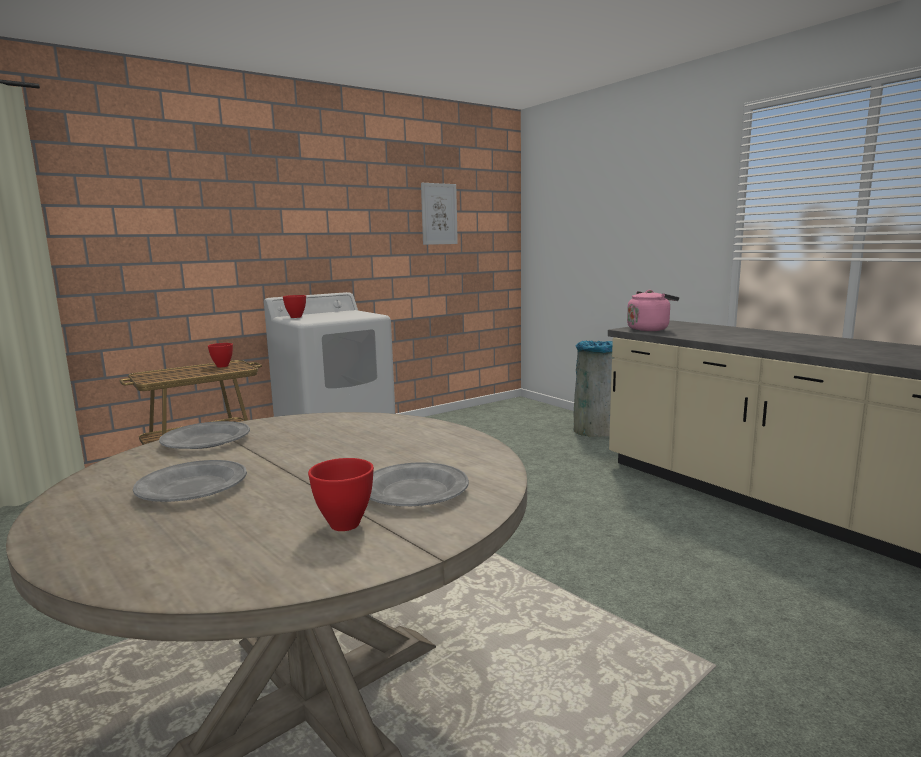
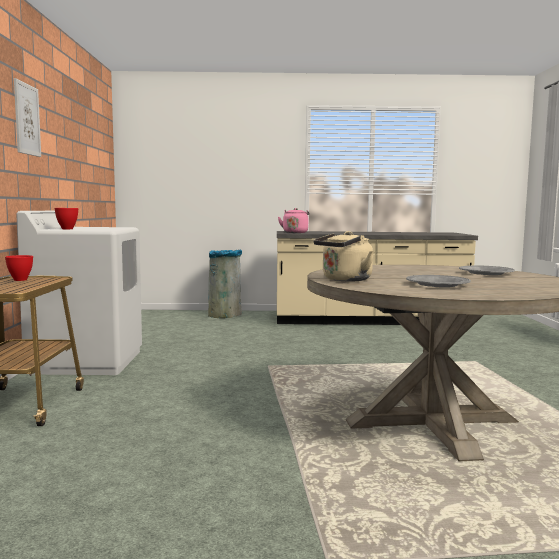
camera: 55 degrees left, 5 degrees down
(206, 440) = (344, 280): grey plate -> beige kettle
(345, 524) = (516, 279): red bowl -> none
(439, 214) = (86, 147): picture -> picture (27, 119)

